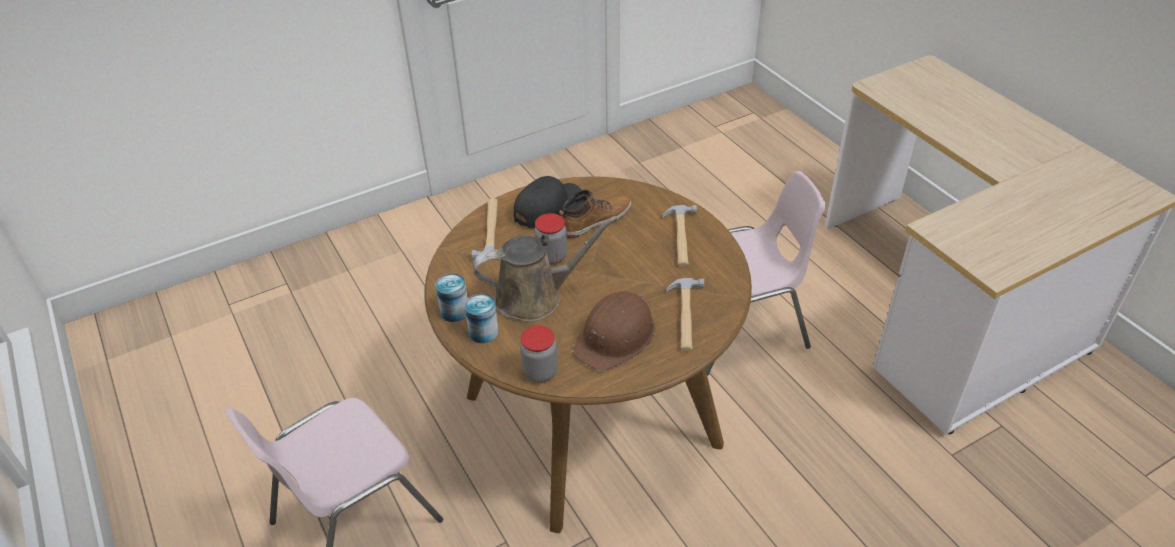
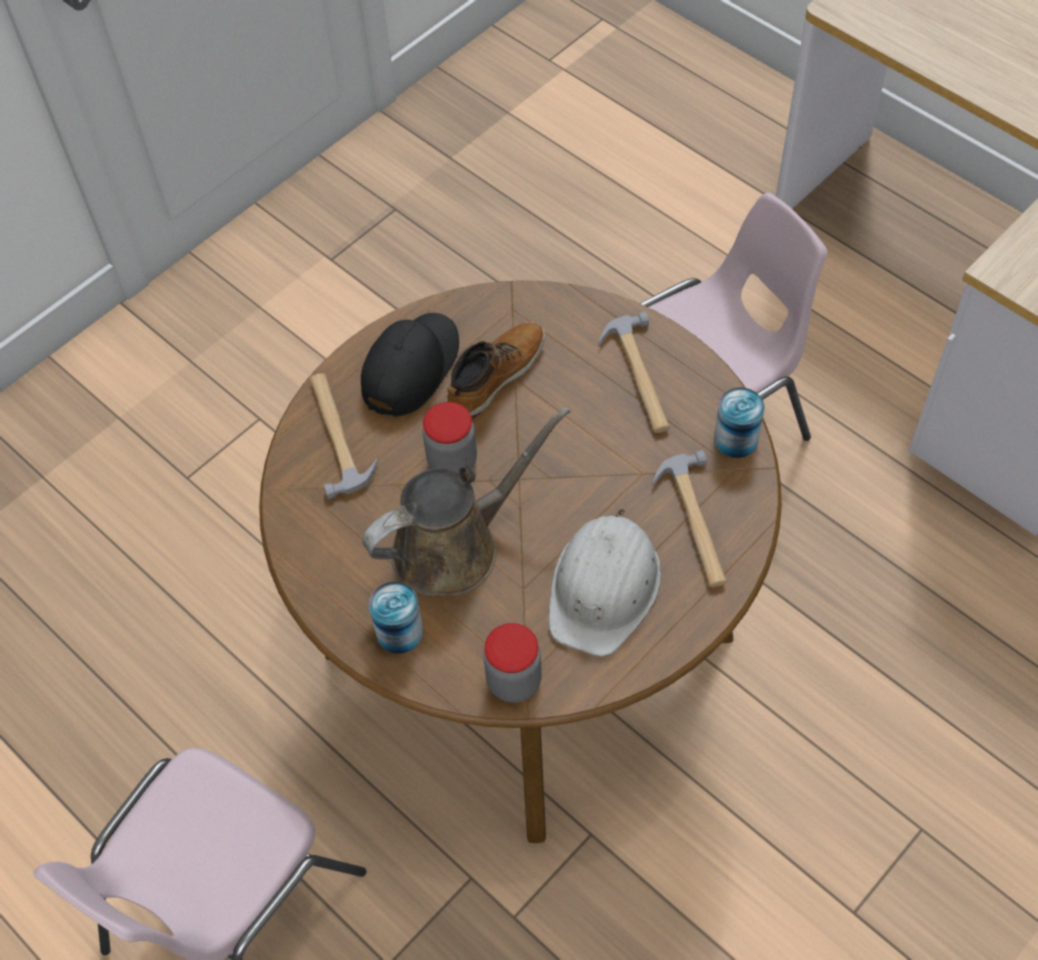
camera: 15 degrees left, 15 degrees up
(455, 311) = (339, 605): can -> can (736, 439)
(616, 336) = (604, 587): brown hard hat -> white hard hat

